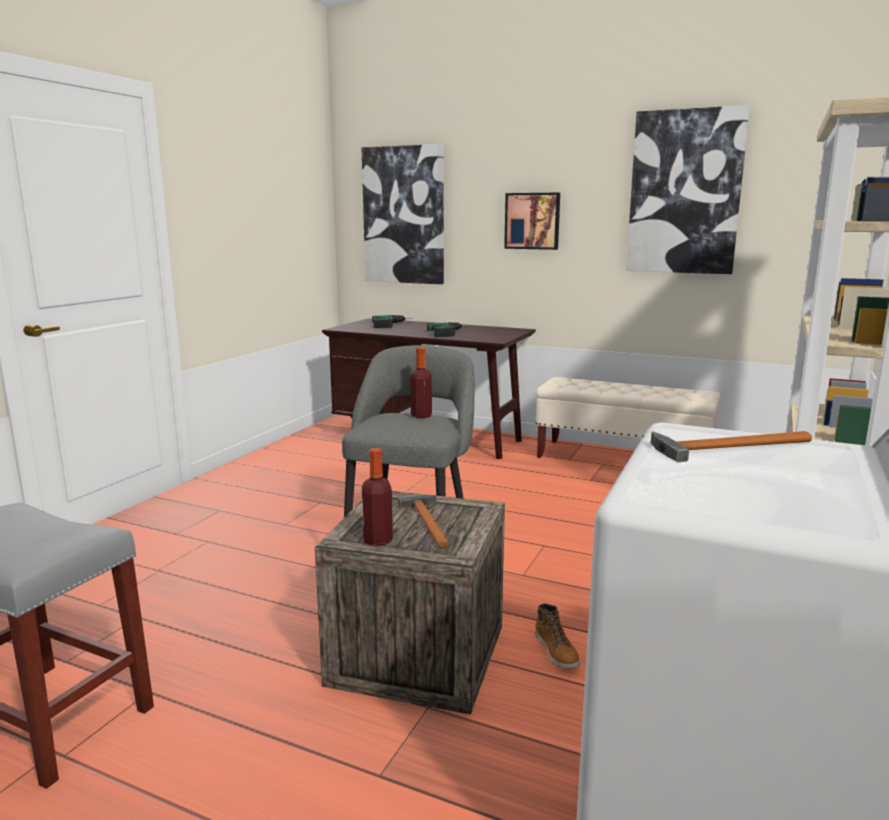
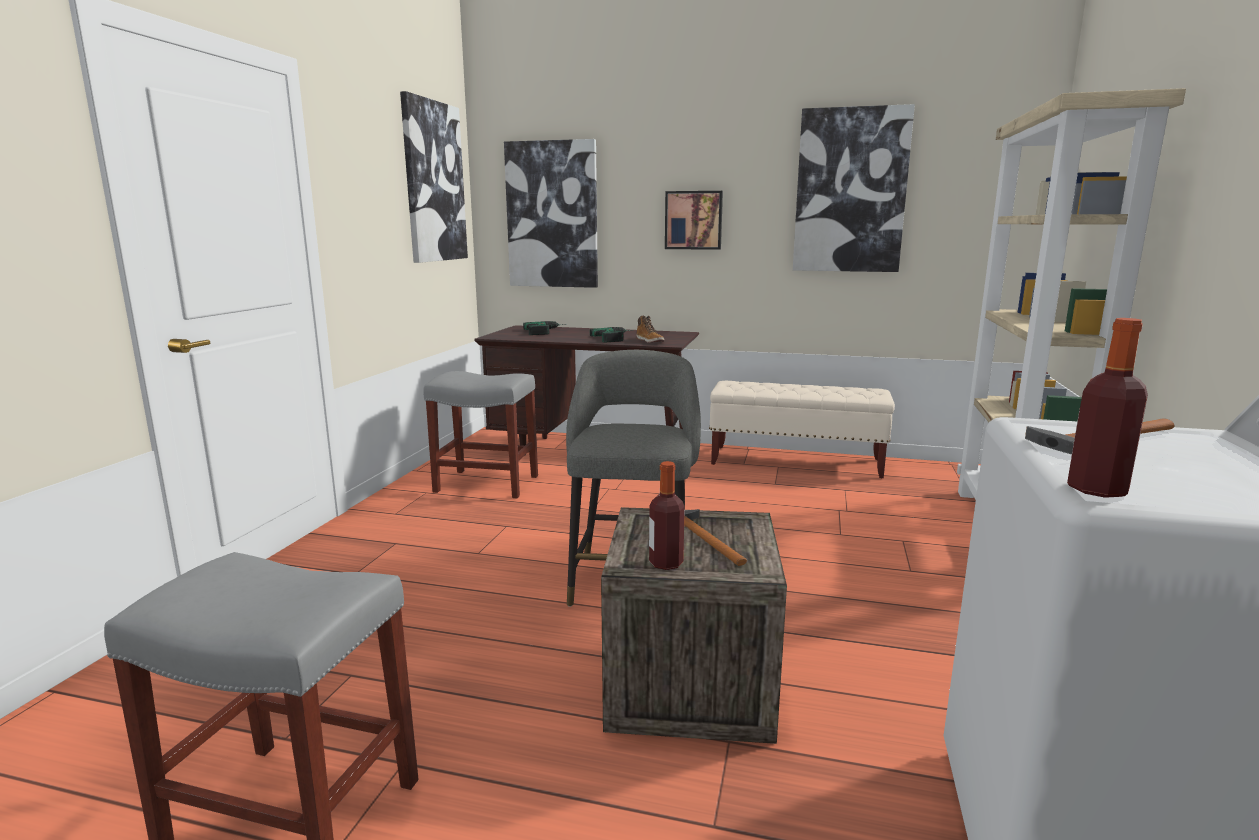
camera: 10 degrees left, 0 degrees up
(292, 186) = (433, 182): none -> picture
(319, 463) = (485, 484): none -> grey stool
(421, 416) = (641, 425): bottle -> bottle (1097, 489)
(557, 651) = (830, 664): boot -> boot (650, 341)

